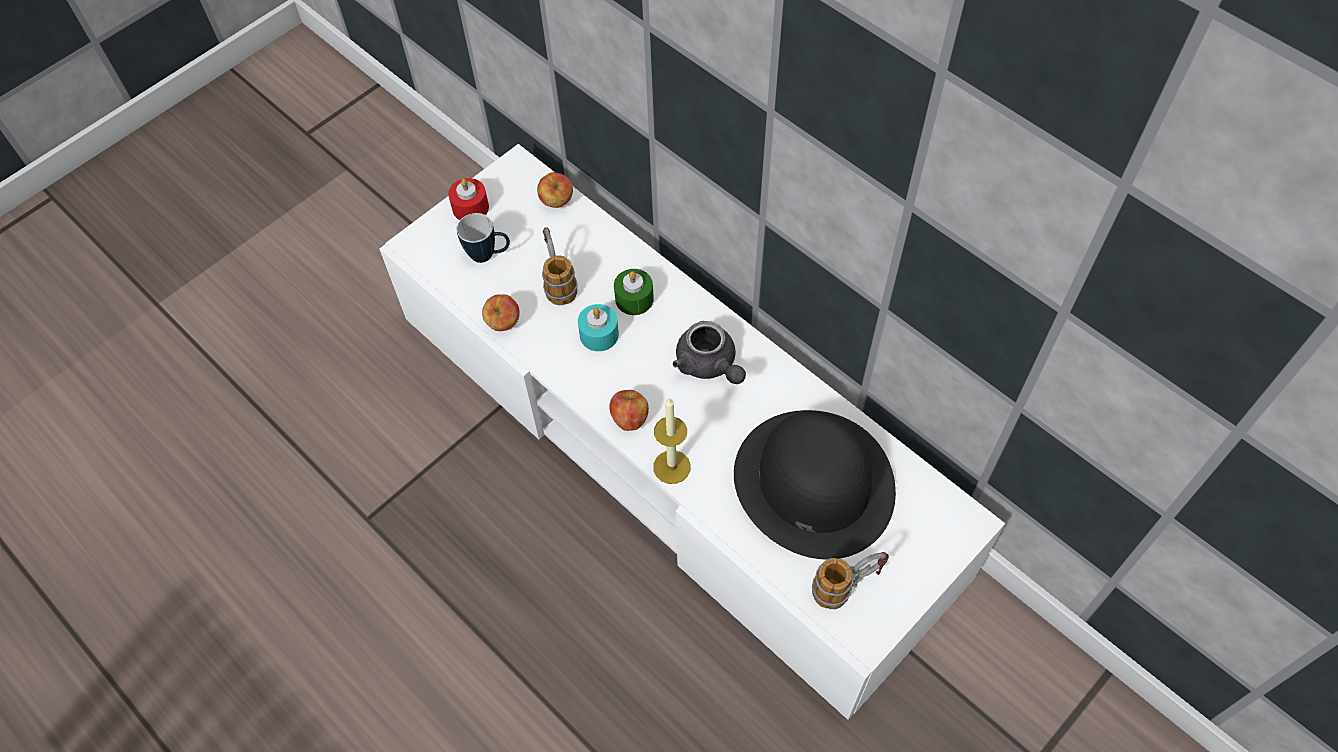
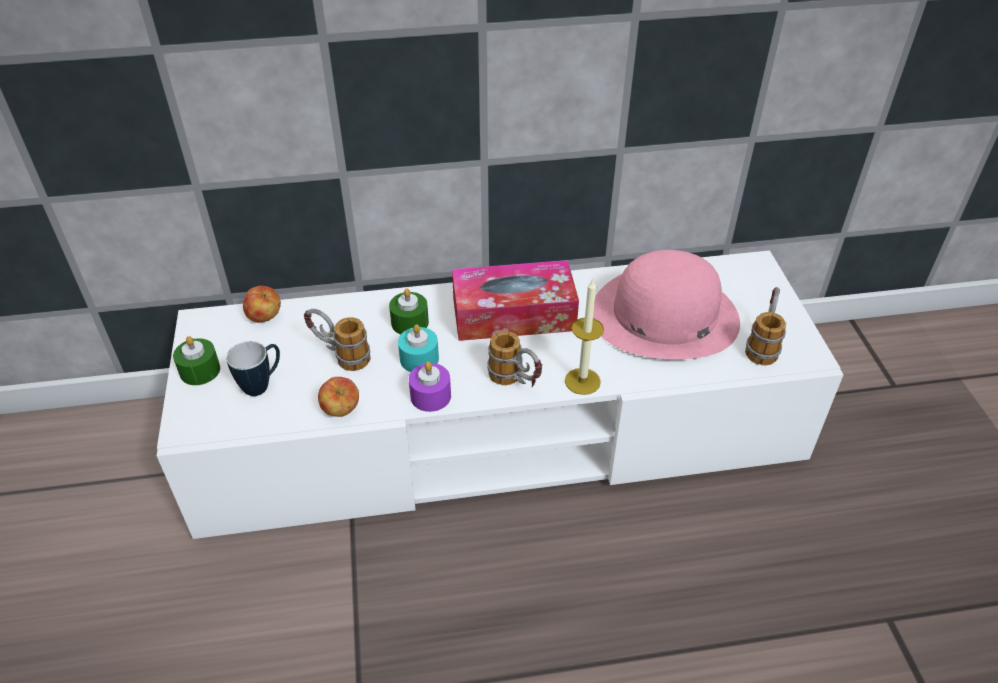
camera: 55 degrees left, 15 degrees down
(470, 207) = (200, 370): red candle -> green candle
(565, 370) = (430, 396): none -> purple candle
(629, 419) = (515, 382): apple -> mug
(709, 365) = (513, 314): grey teapot -> tissue box
(813, 482) = (664, 316): black hat -> pink hat

